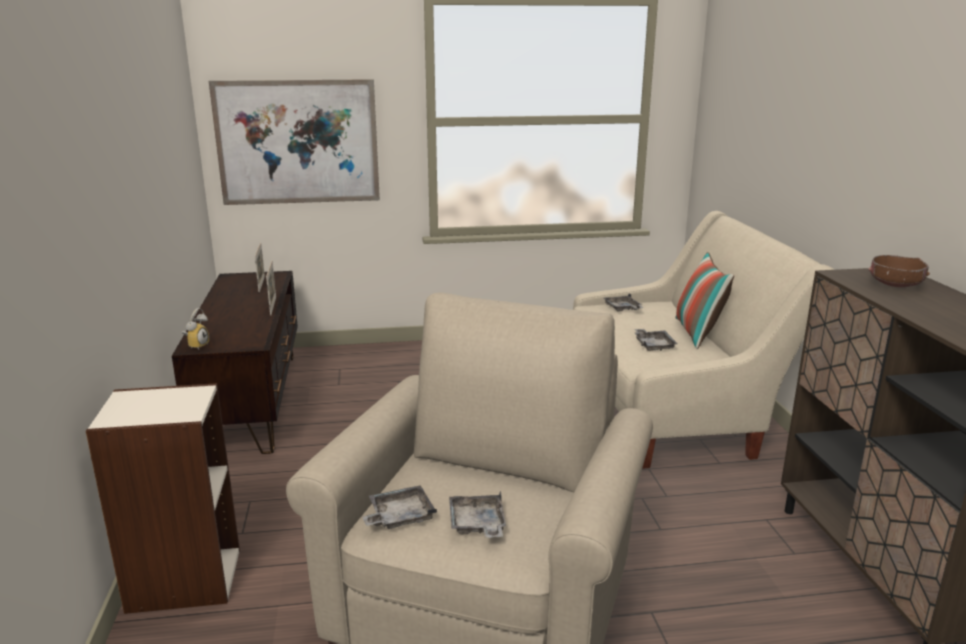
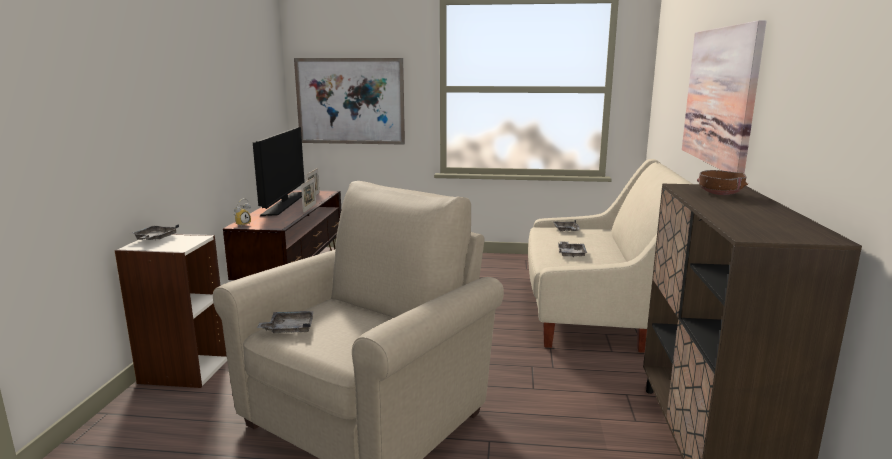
camera: 15 degrees right, 5 degrees down
(229, 301) = (284, 203): none -> television
(477, 525) = (336, 339): grey tray -> grey tray (155, 239)
(698, 333) = (614, 250): pillow -> none
(842, 150) = (720, 96): none -> picture

